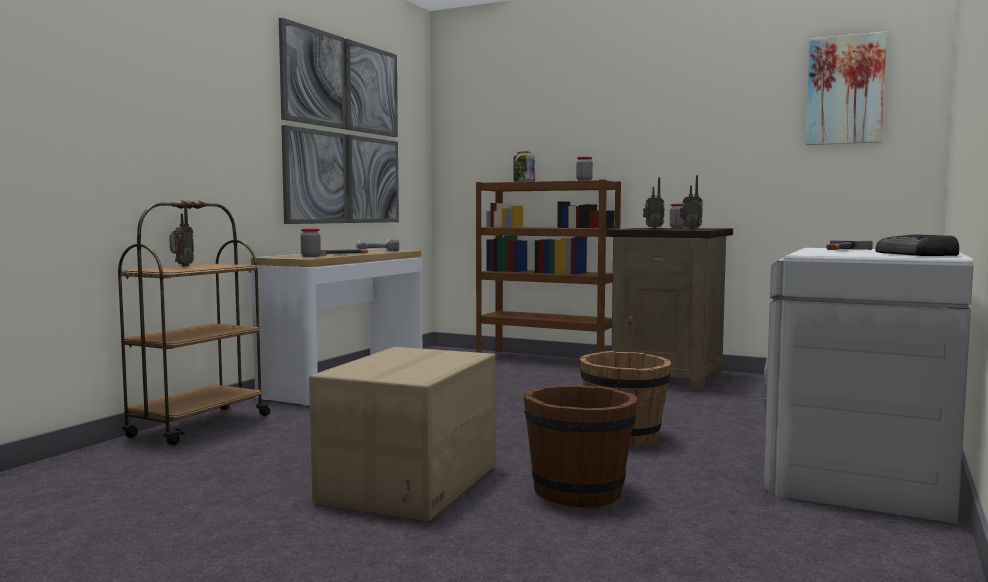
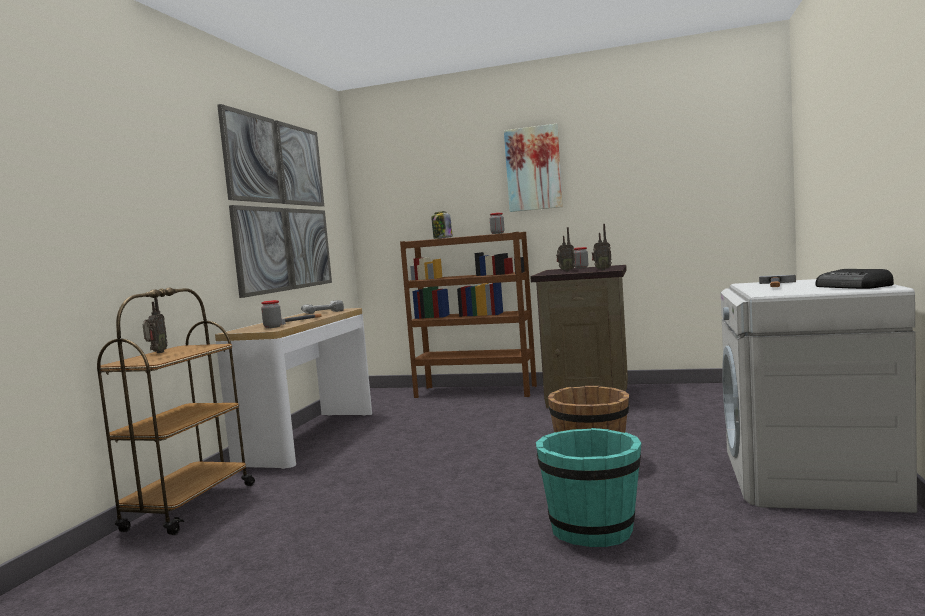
camera: 10 degrees left, 0 degrees up
(411, 484) = (435, 545): cardboard box -> none
(579, 492) = (592, 529): brown bucket -> turquoise bucket
(845, 90) = (708, 144): picture -> picture (533, 168)

